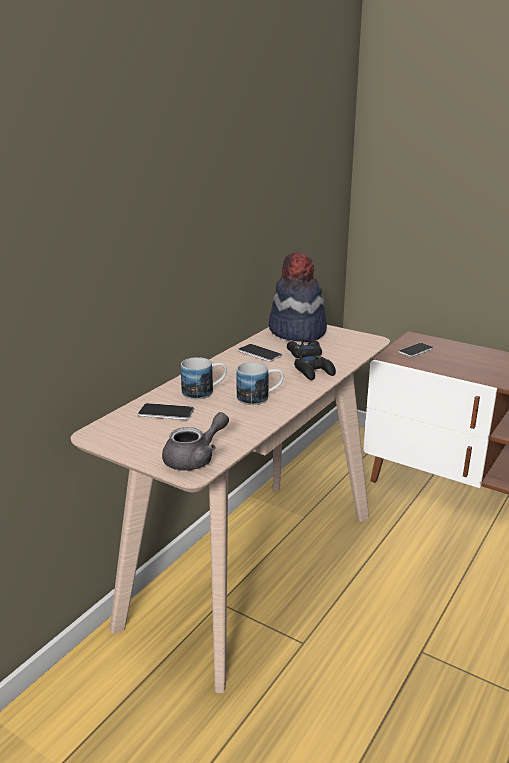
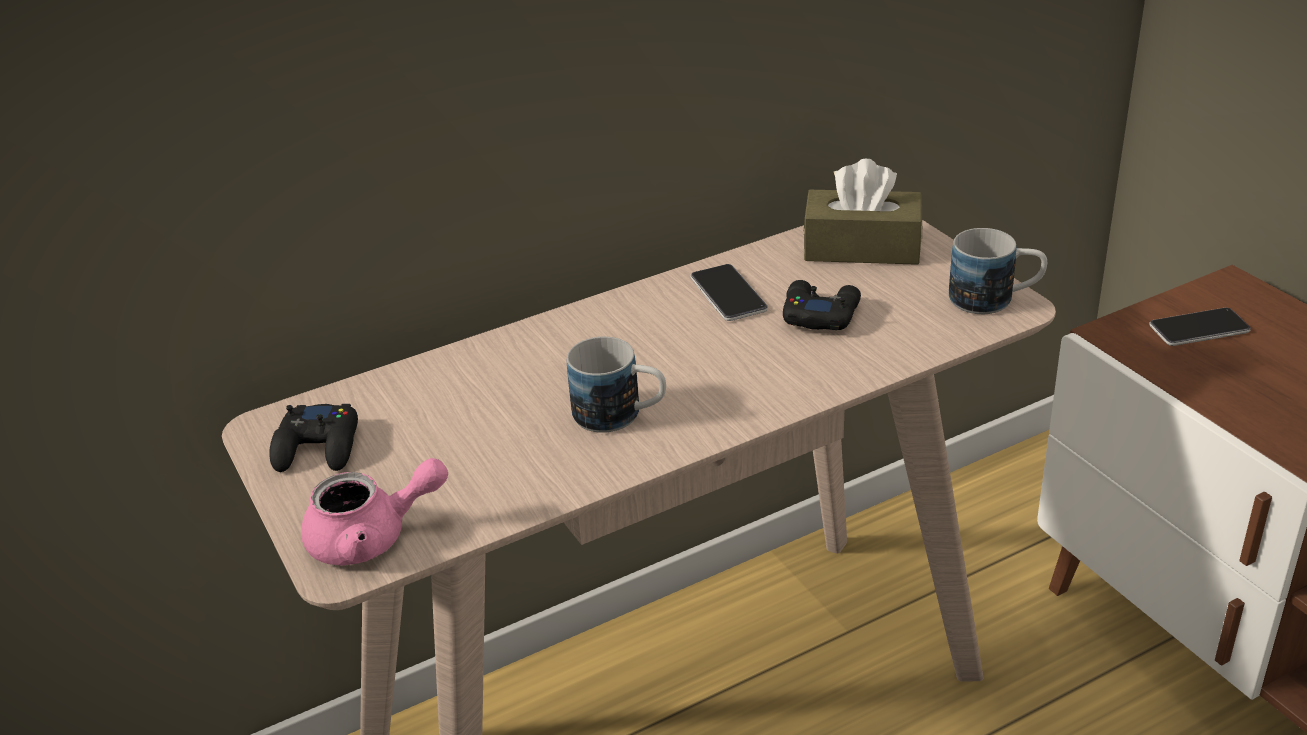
camera: 30 degrees right, 10 degrees up
(166, 413) = (421, 409): phone -> none
(195, 458) = (372, 538): grey teapot -> pink teapot
(204, 392) = (533, 373): mug -> mug (995, 300)
(297, 332) = (862, 248): hat -> brown tissue box
(314, 372) = (793, 372): black game controller -> black game controller (318, 448)

